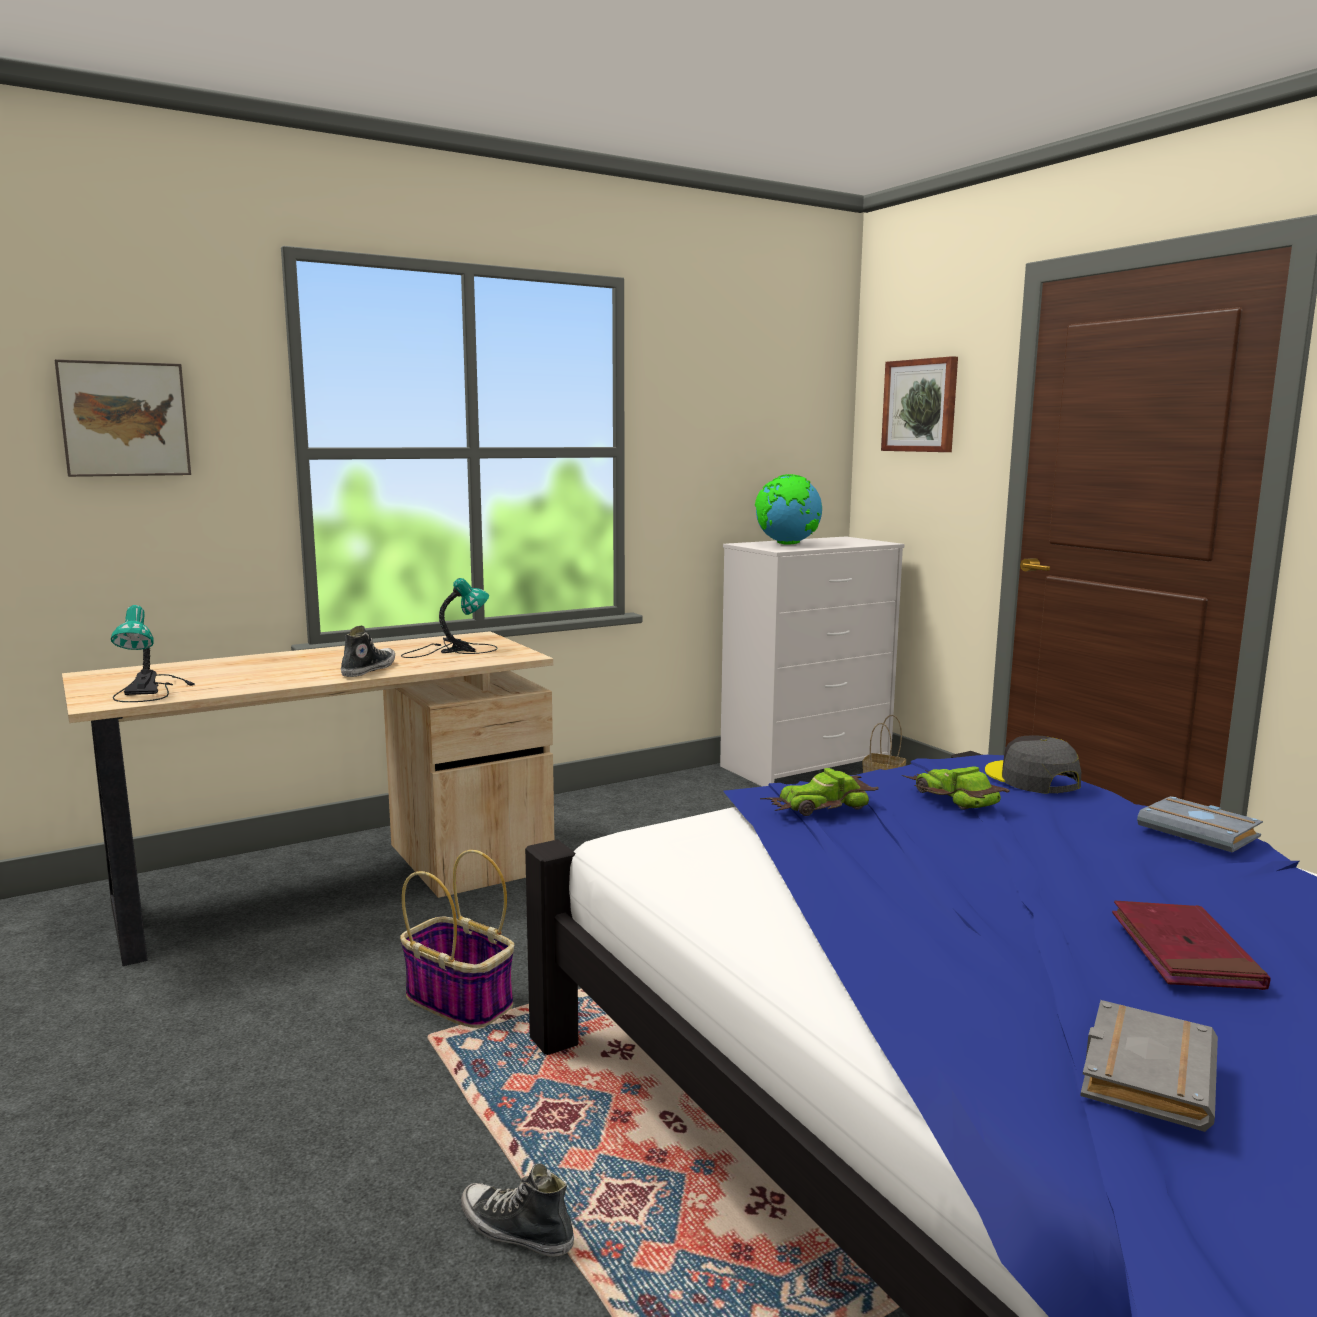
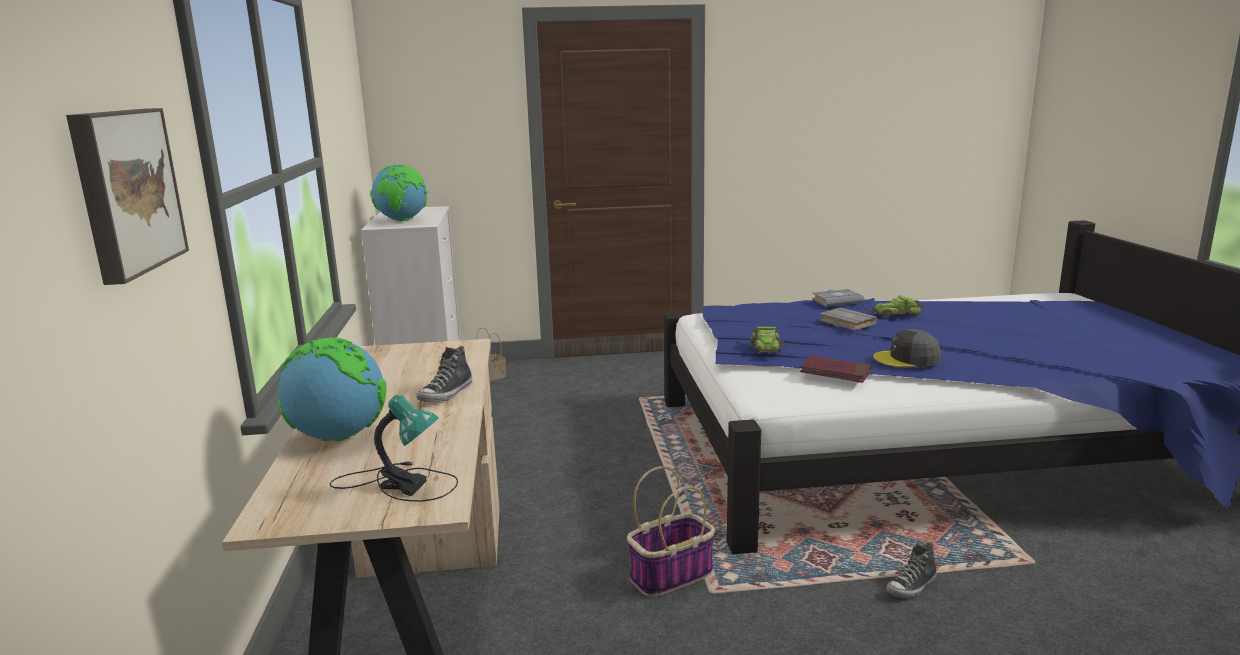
camera: 65 degrees left, 5 degrees up
(255, 662) = (338, 437): none -> globe
(368, 670) = (446, 394): shoe -> shoe turned 105 degrees counterclockwise
(452, 650) = (412, 363): table lamp -> none
(921, 405) = (440, 103): picture -> none
(952, 796) = (770, 323): toy car -> toy car (895, 314)
(1031, 778) = (752, 307): grey cap -> grey cap (907, 359)
(1143, 1071) = (1041, 354): grey book -> grey book (845, 323)
(1184, 952) = (950, 330): red book -> red book (835, 372)

